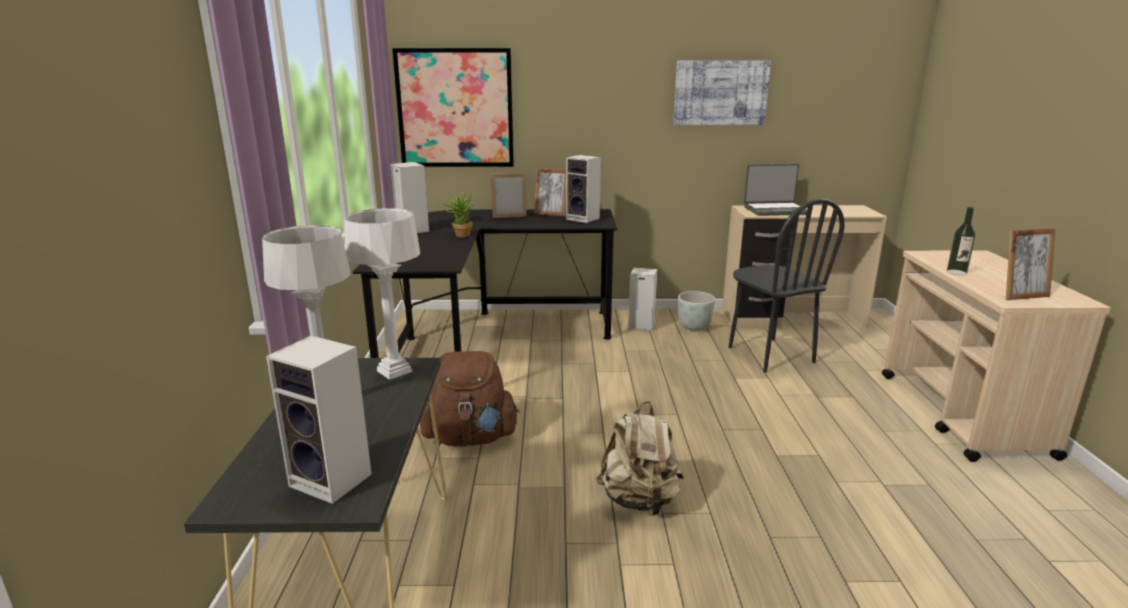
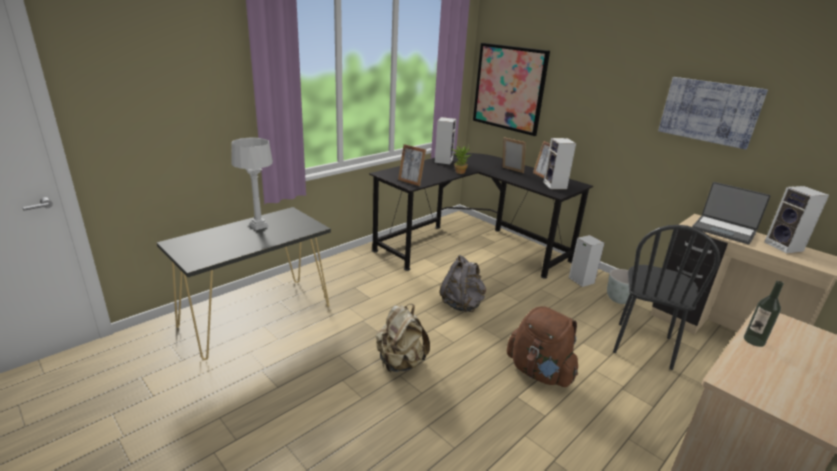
camera: 45 degrees right, 5 degrees up
(334, 480) = (205, 253): speaker -> speaker (785, 247)
(394, 371) = (303, 225): white table lamp -> none
(470, 438) = (381, 287): brown backpack -> brown backpack (539, 372)
(586, 404) = (462, 304): none -> grey backpack
(1022, 296) = (759, 386): picture frame -> picture frame (410, 182)

